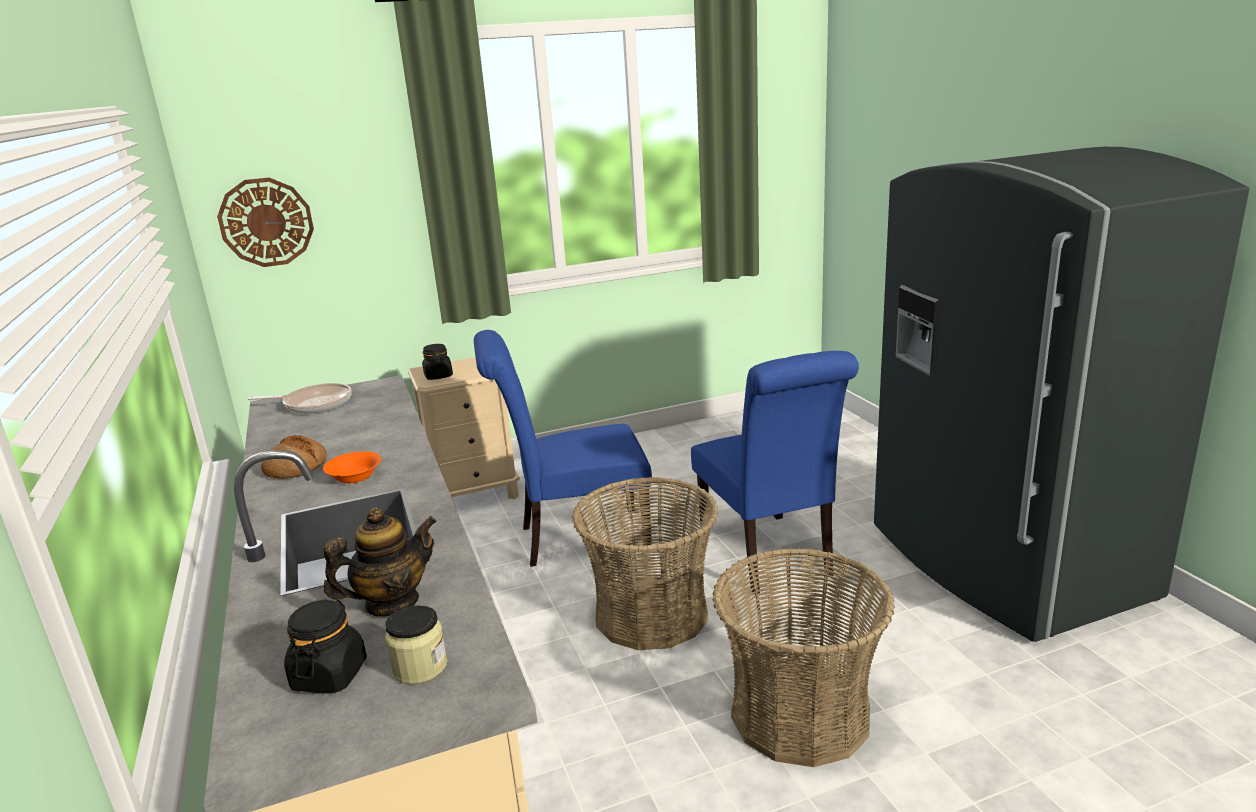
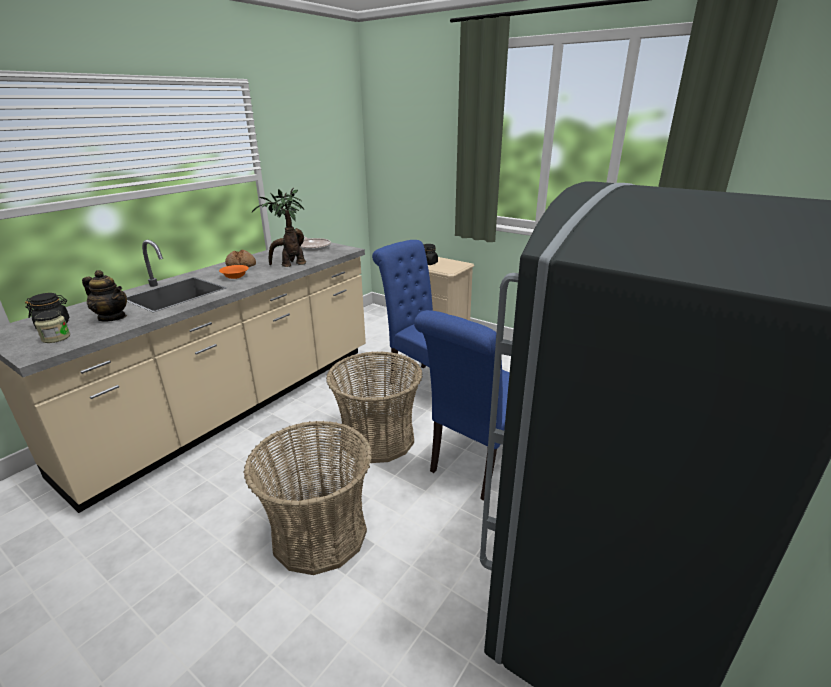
camera: 55 degrees right, 5 degrees up
(266, 222) = (392, 155): wall clock -> none
(378, 430) = (290, 265): none -> potted plant

